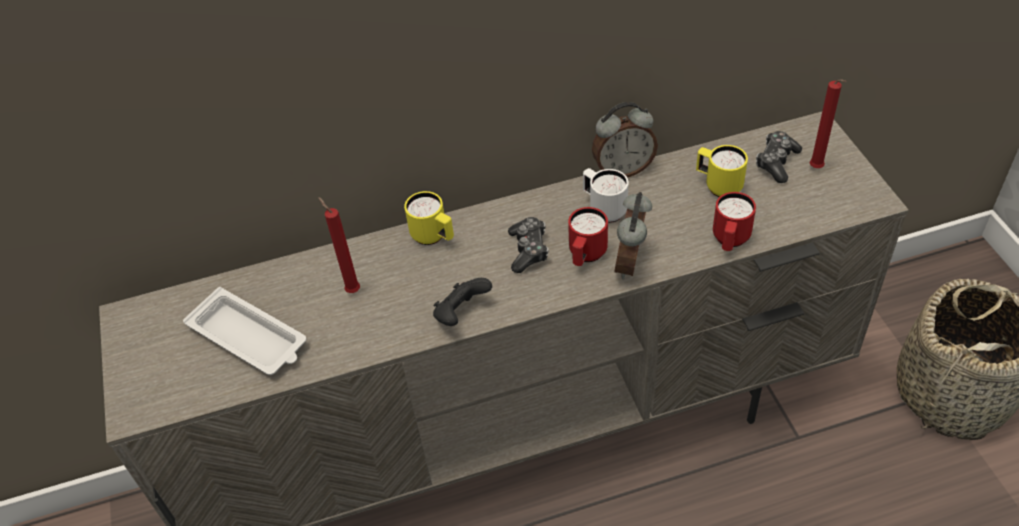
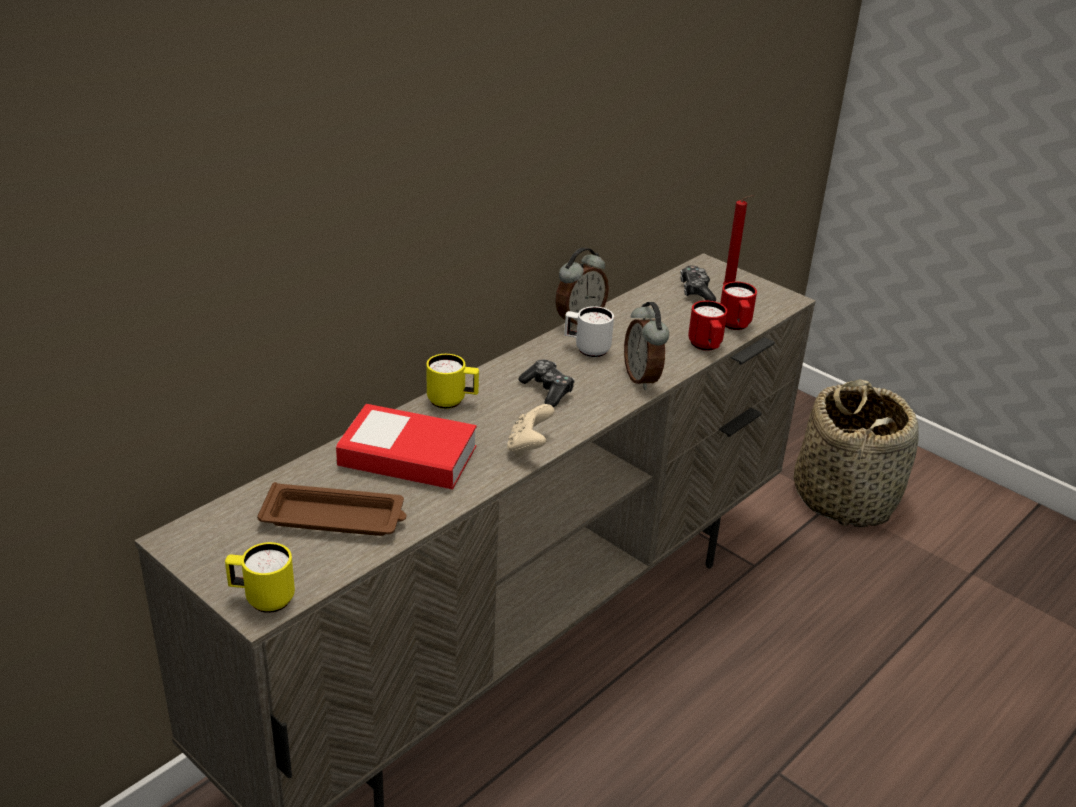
camera: 35 degrees left, 15 degrees down
(249, 338) = (335, 518): white tray -> brown tray
(351, 290) = (407, 457): red candle -> book
(461, 314) = (529, 447): black game controller -> beige game controller
(586, 256) = (600, 382): red mug -> red mug (735, 326)
(718, 186) = (665, 315): yellow mug -> yellow mug (262, 599)

